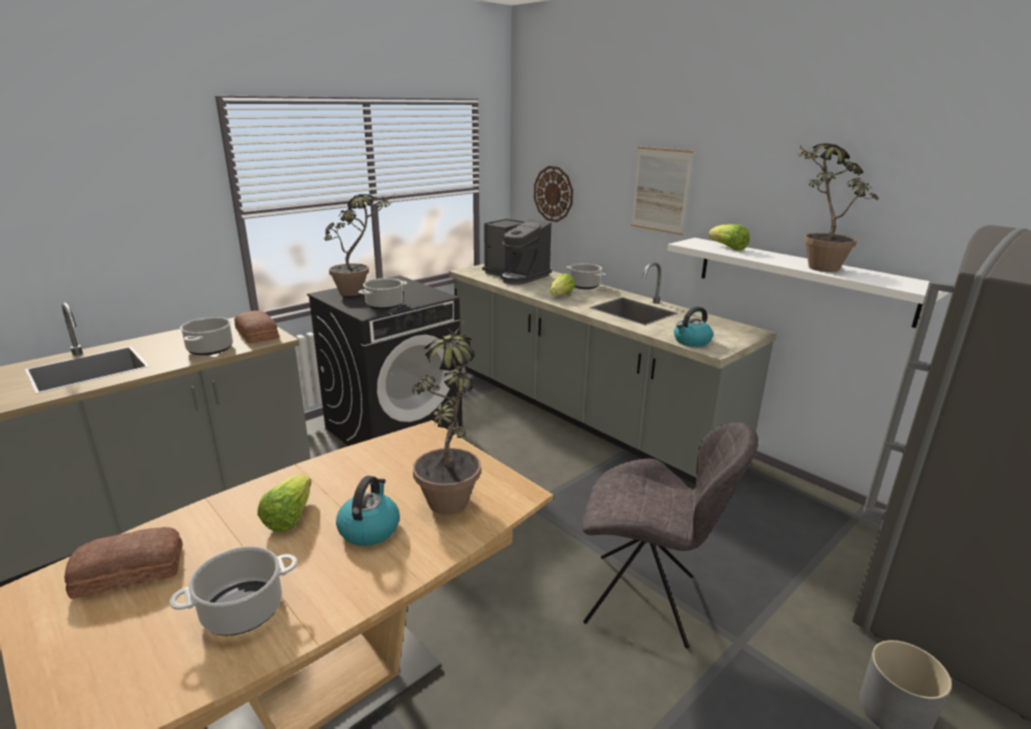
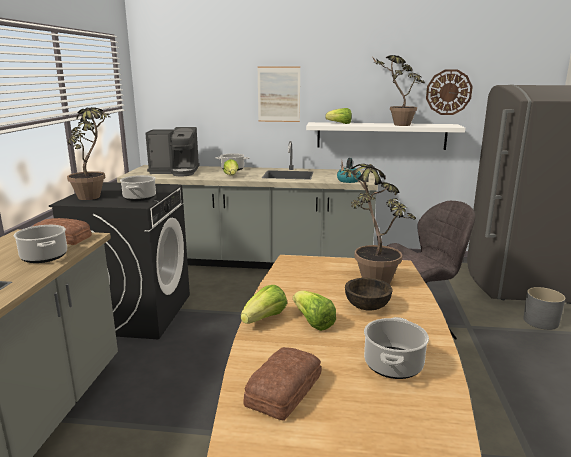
camera: 40 degrees left, 5 degrees down
(265, 490) = (265, 319): none -> lettuce
(369, 529) = (367, 306): kettle -> brown bowl
(553, 194) = (183, 107): wall clock -> wall clock (448, 92)

